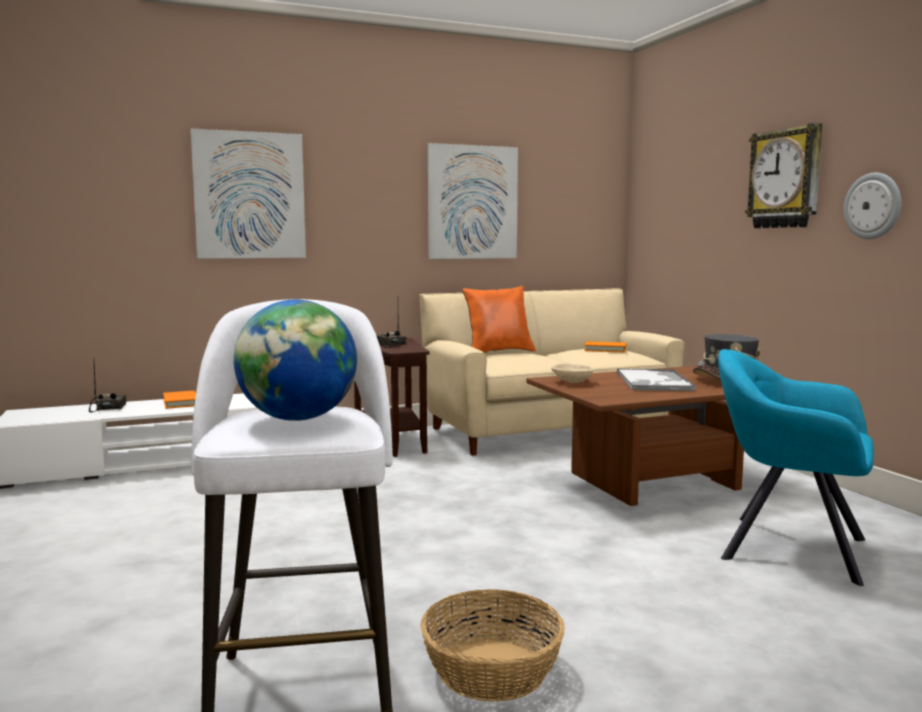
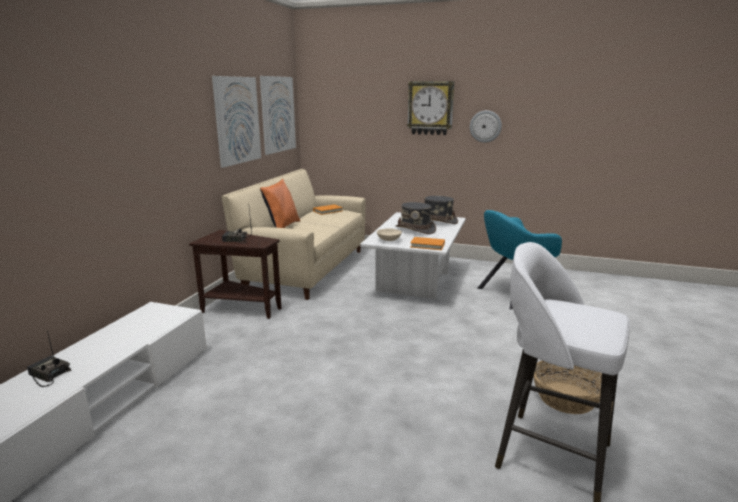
camera: 50 degrees left, 10 degrees up
(181, 402) = (106, 341): orange book -> orange book (427, 245)
(250, 195) = (107, 132): picture -> picture (278, 114)
(298, 419) = (580, 315): globe -> none
(654, 382) = (415, 229): tray -> grey hat
(654, 482) = (415, 282): brown coffee table -> white coffee table

